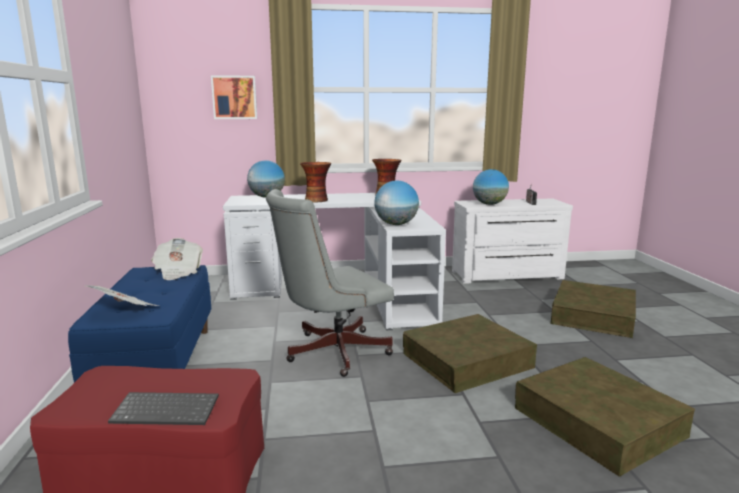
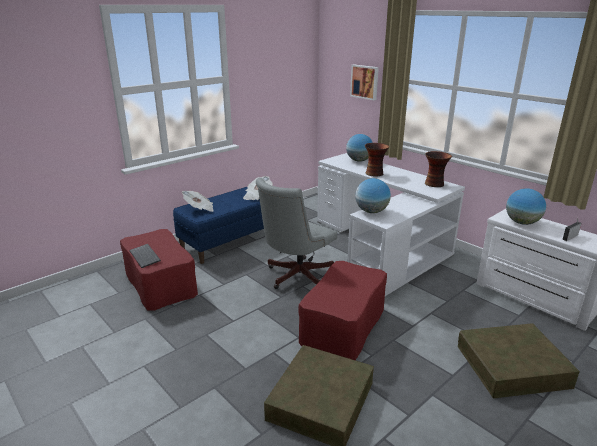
camera: 55 degrees right, 10 degrees up
(331, 352) = (295, 277): grey office chair -> grey office chair turned 75 degrees counterclockwise
(467, 360) = (343, 326): brown storage box -> red ottoman

